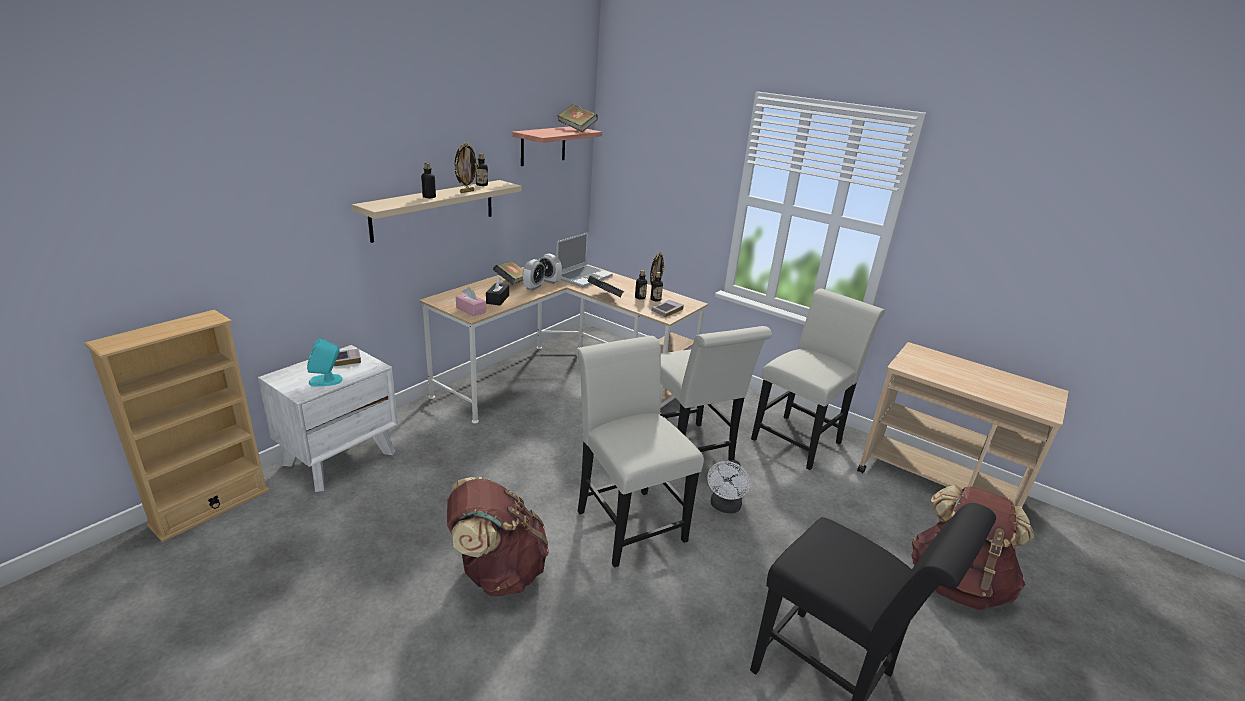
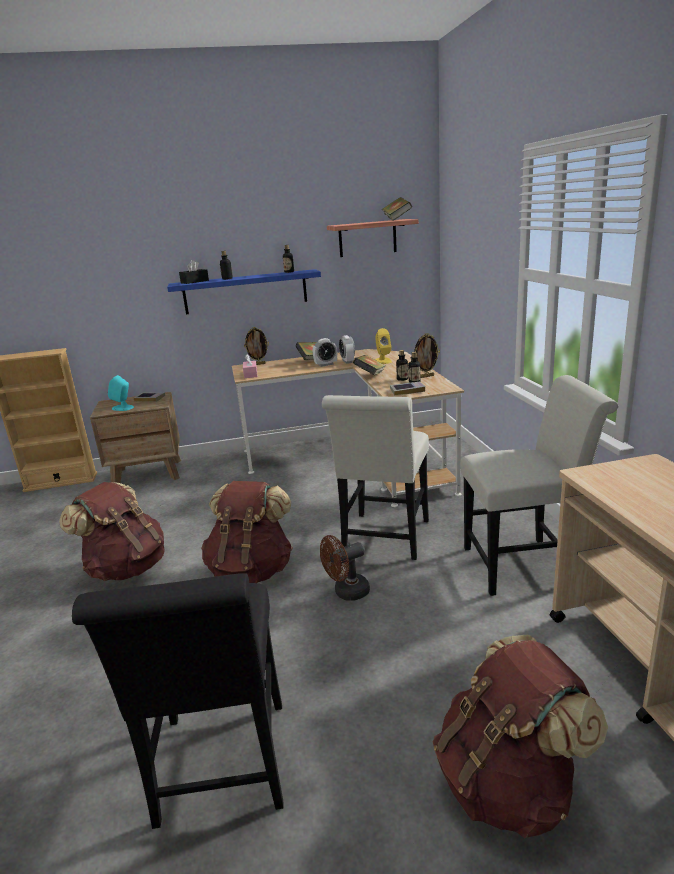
camera: 45 degrees right, 5 degrees down
(340, 457) = (148, 474): white nightstand -> brown nightstand
(434, 209) = (245, 292): beige shelf -> blue shelf
(466, 191) = (263, 275): picture frame -> picture frame (258, 364)
(497, 299) = (282, 370): black tissue box -> black tissue box (194, 282)
(583, 277) = (383, 361): laptop -> yellow speaker
(627, 520) = (252, 571): white chair -> brown backpack
(724, 507) = (346, 593): white fan -> brown fan

